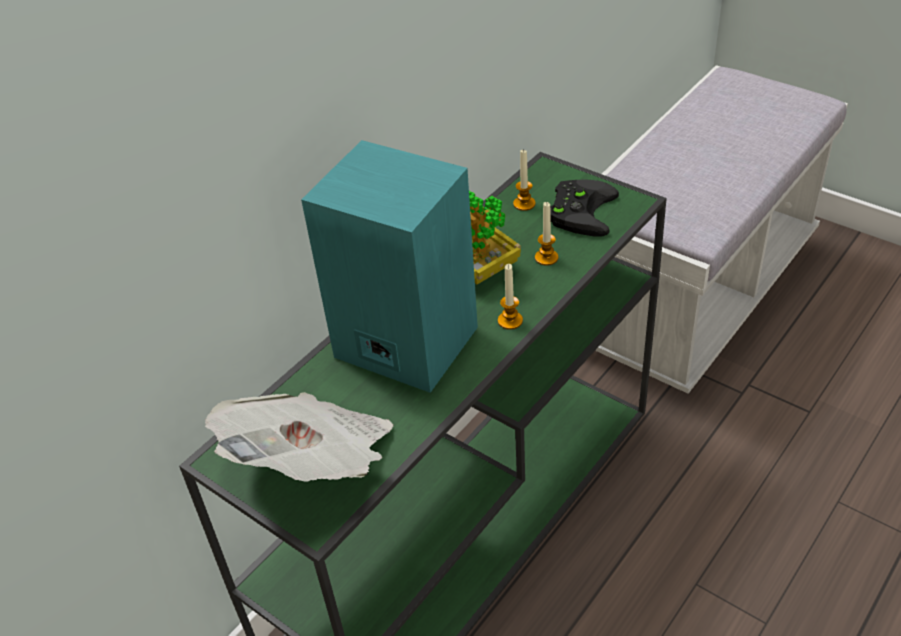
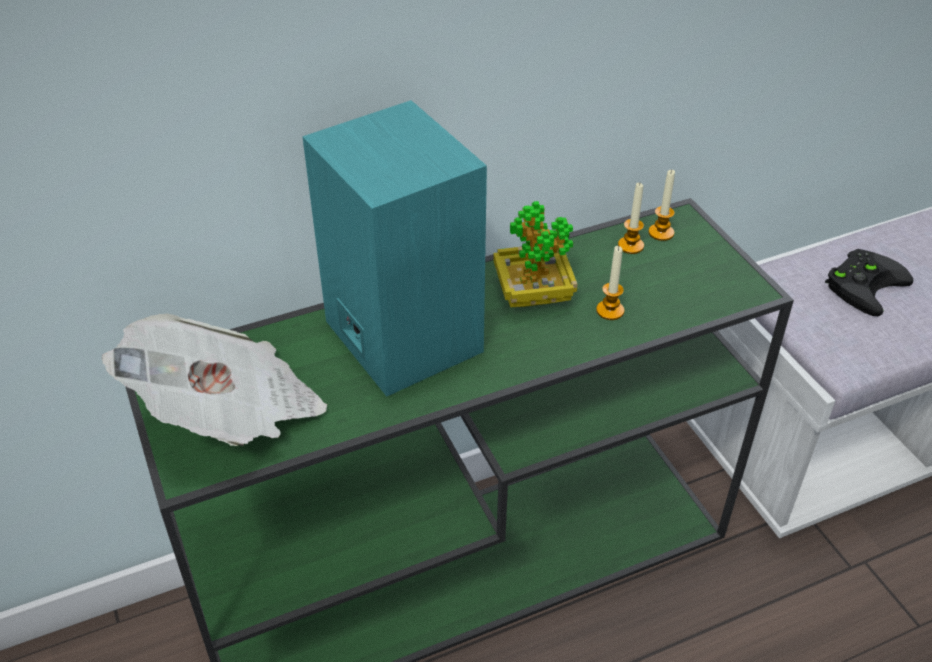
camera: 25 degrees right, 0 degrees up
(510, 321) = (521, 359): candle -> candle (661, 233)
(579, 210) = (685, 275): black game controller -> black game controller (864, 283)

